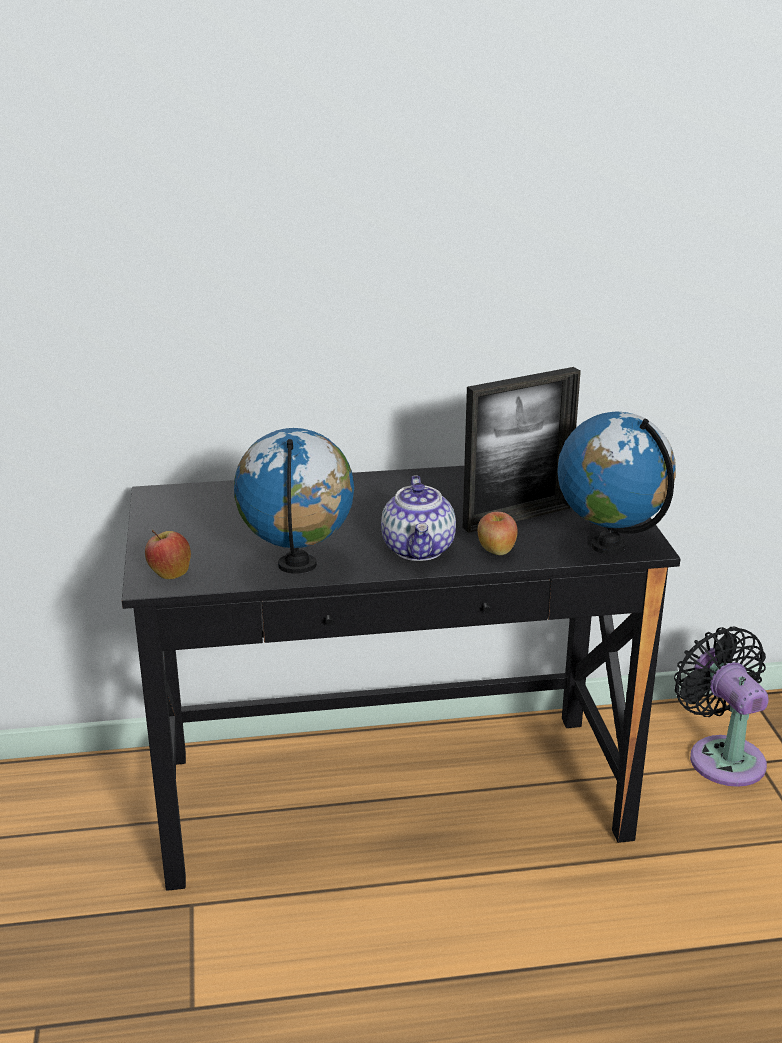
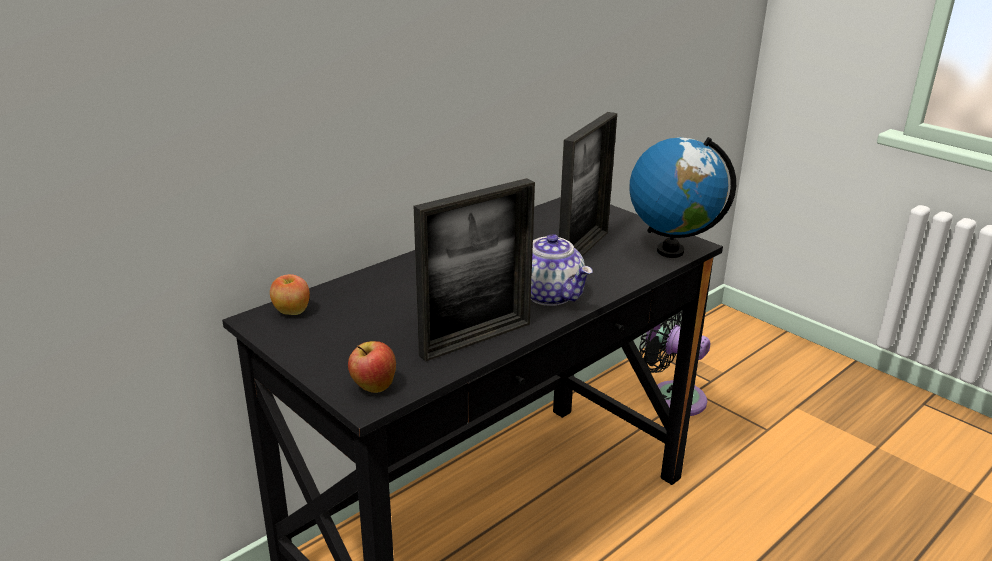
camera: 35 degrees left, 0 degrees up
(298, 565) = (476, 339): globe -> picture frame
(496, 551) = (605, 278): apple -> apple (291, 312)

